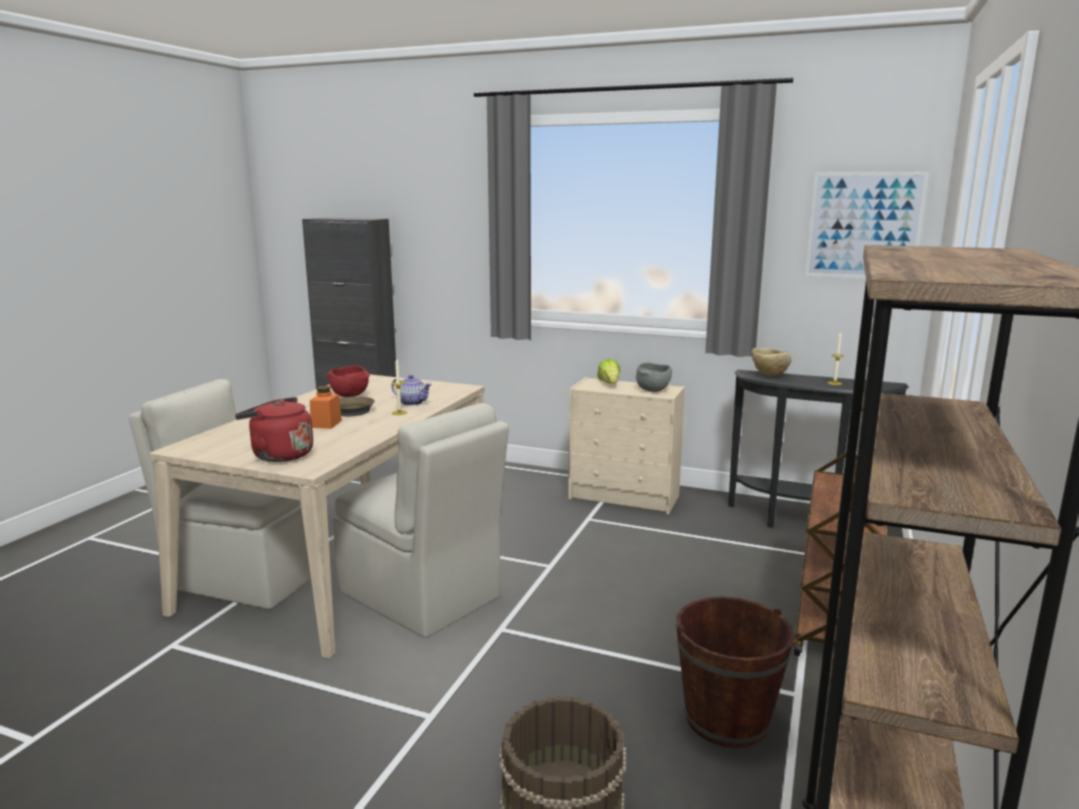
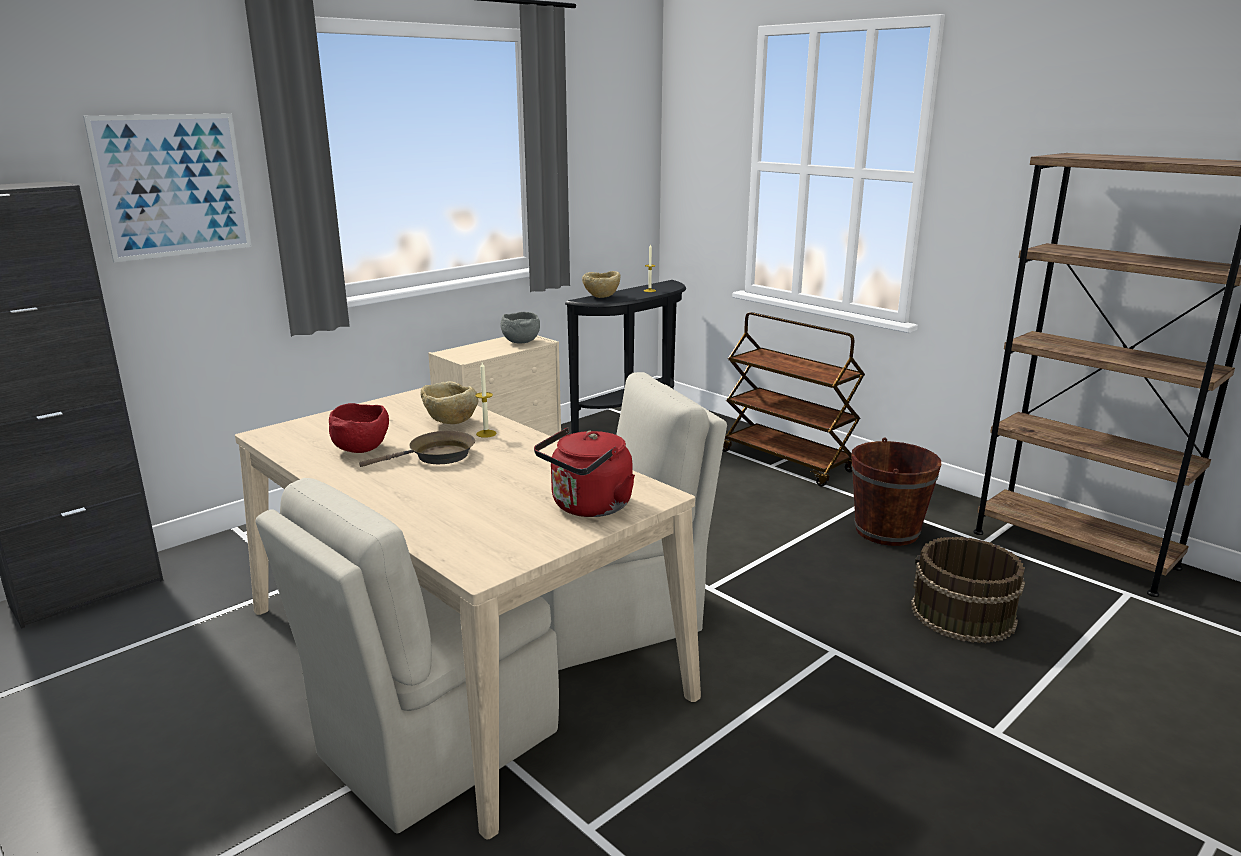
camera: 65 degrees left, 5 degrees up
(326, 424) = (481, 473): orange jar -> none
(412, 402) = (450, 423): teapot -> beige bowl
(609, 384) = (471, 350): lettuce -> none
(864, 225) = (618, 147): picture -> picture (173, 186)

